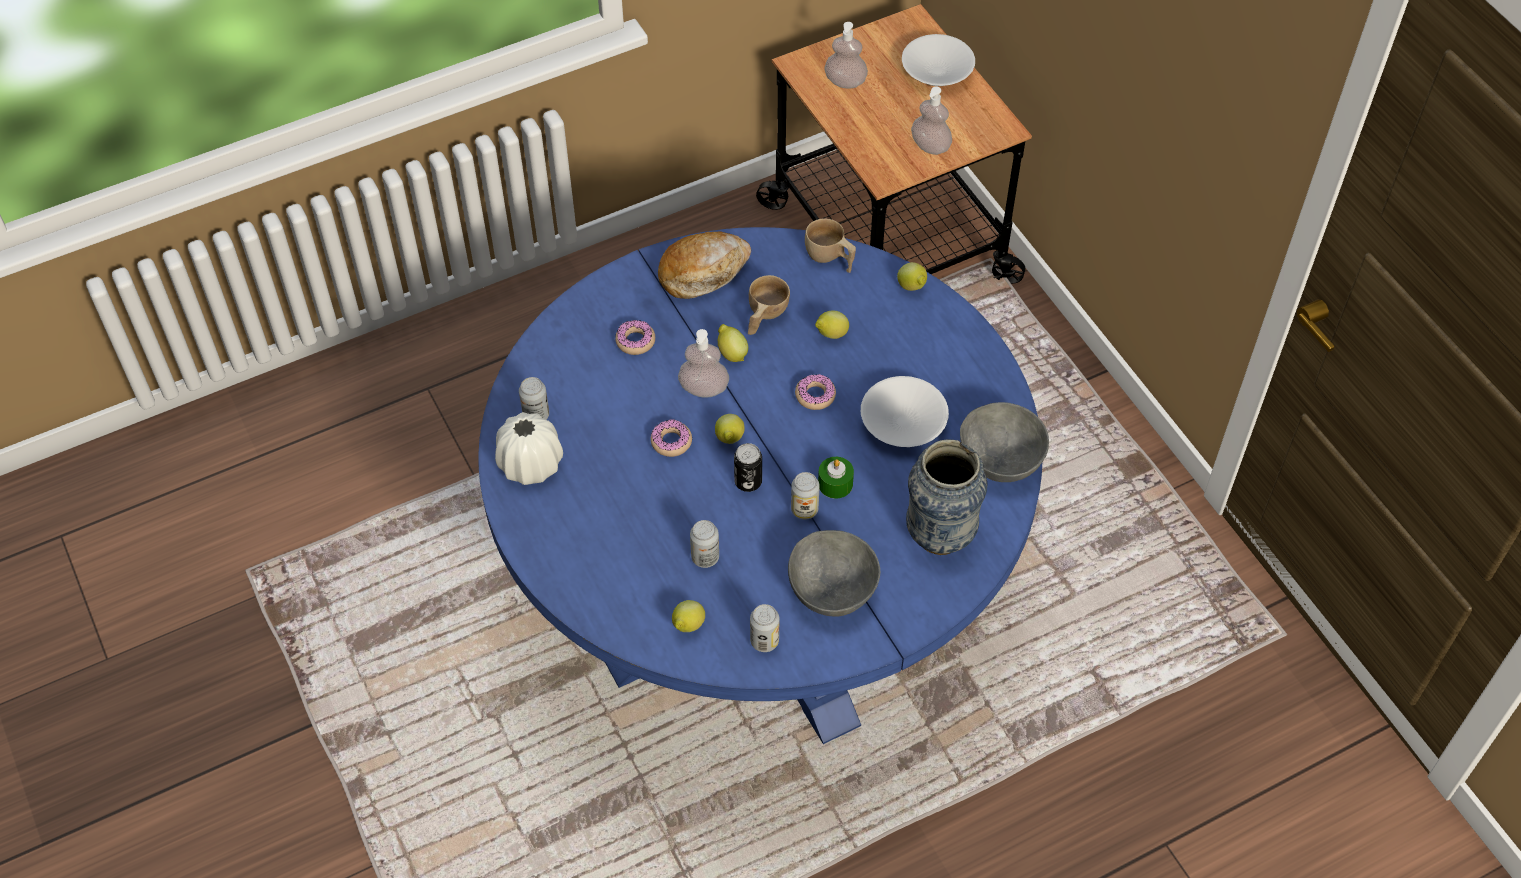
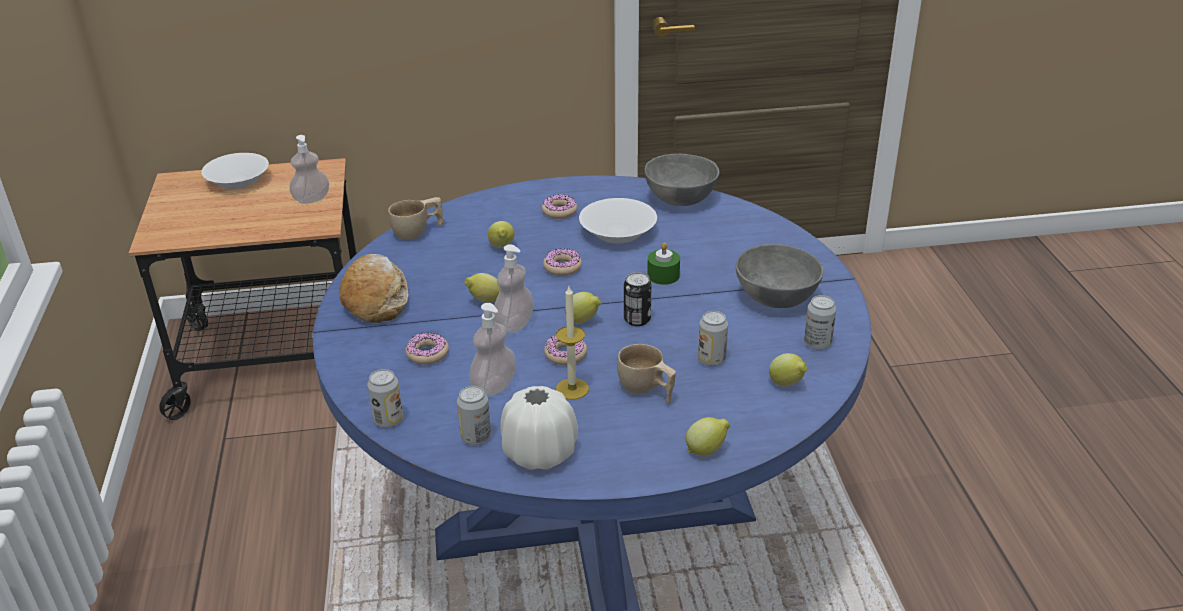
camera: 70 degrees left, 20 degrees down
(623, 461) = (572, 389): none -> candle
(764, 317) = (456, 276): beige cup -> beige cup (646, 390)
(804, 509) = (683, 296): can -> can (388, 420)
(845, 82) = (199, 222): soap dispenser -> soap dispenser (494, 386)
(912, 287) = (481, 202): lemon -> lemon (707, 450)
(923, 360) = (559, 211): none -> donut
(940, 535) = (739, 238): vase -> none

